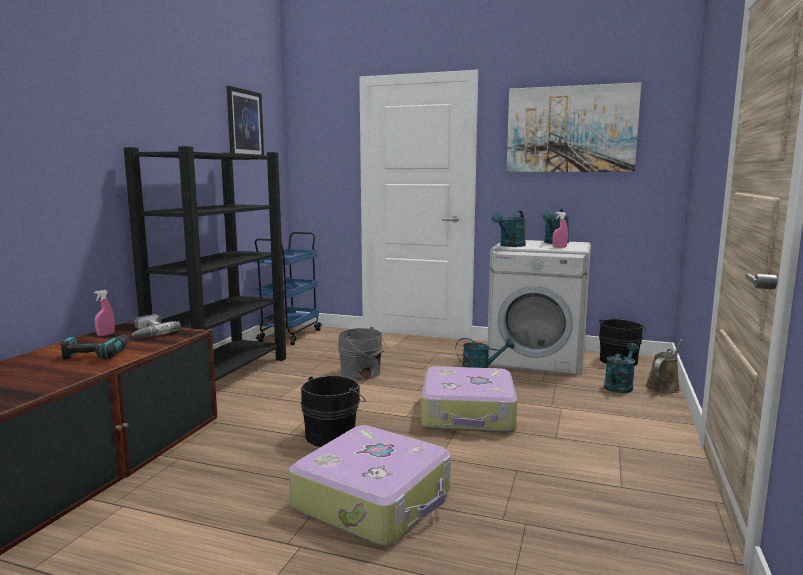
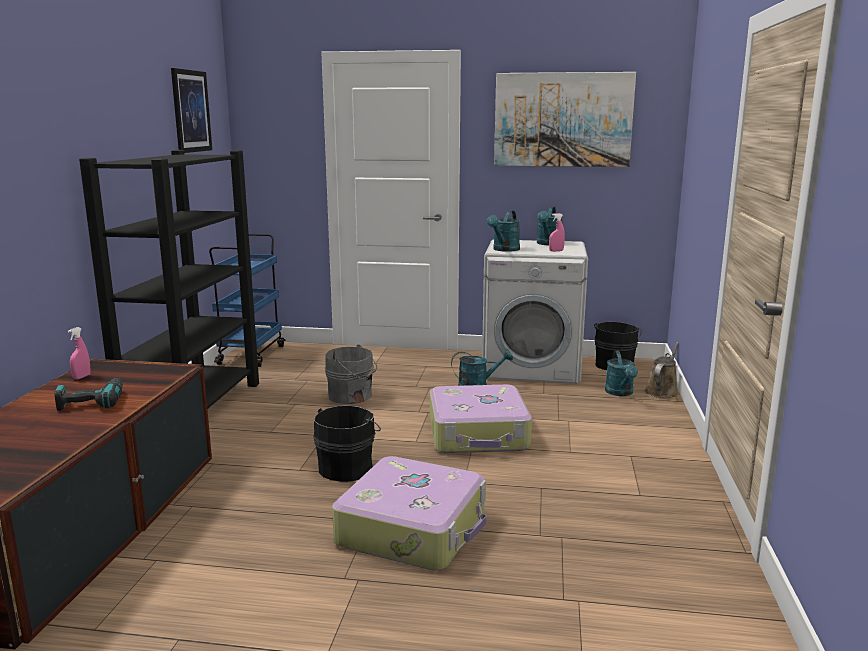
camera: 10 degrees left, 5 degrees up
(148, 333) = (131, 372): power drill -> none
(620, 386) = (620, 393): turquoise watering can -> turquoise watering can turned 150 degrees clockwise

